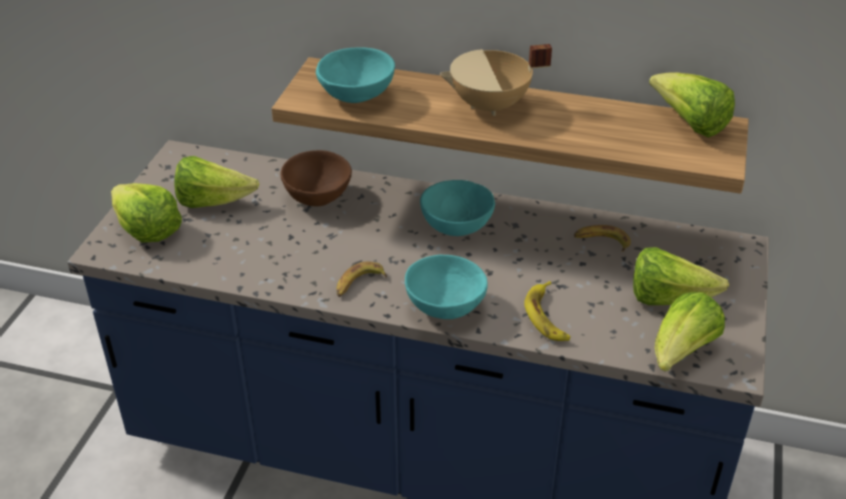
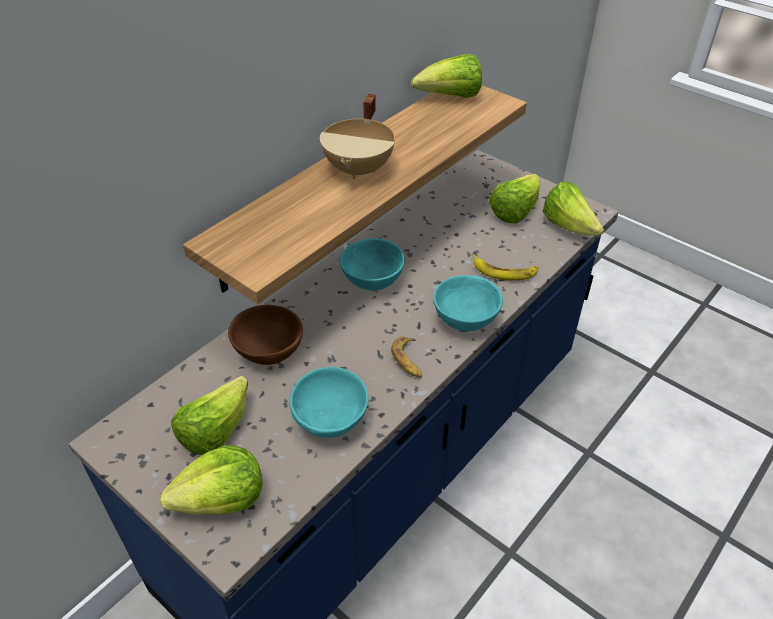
camera: 65 degrees left, 5 degrees up
(357, 97) = (285, 233): turquoise bowl -> turquoise bowl (332, 419)
(601, 242) = (439, 217): banana -> none

